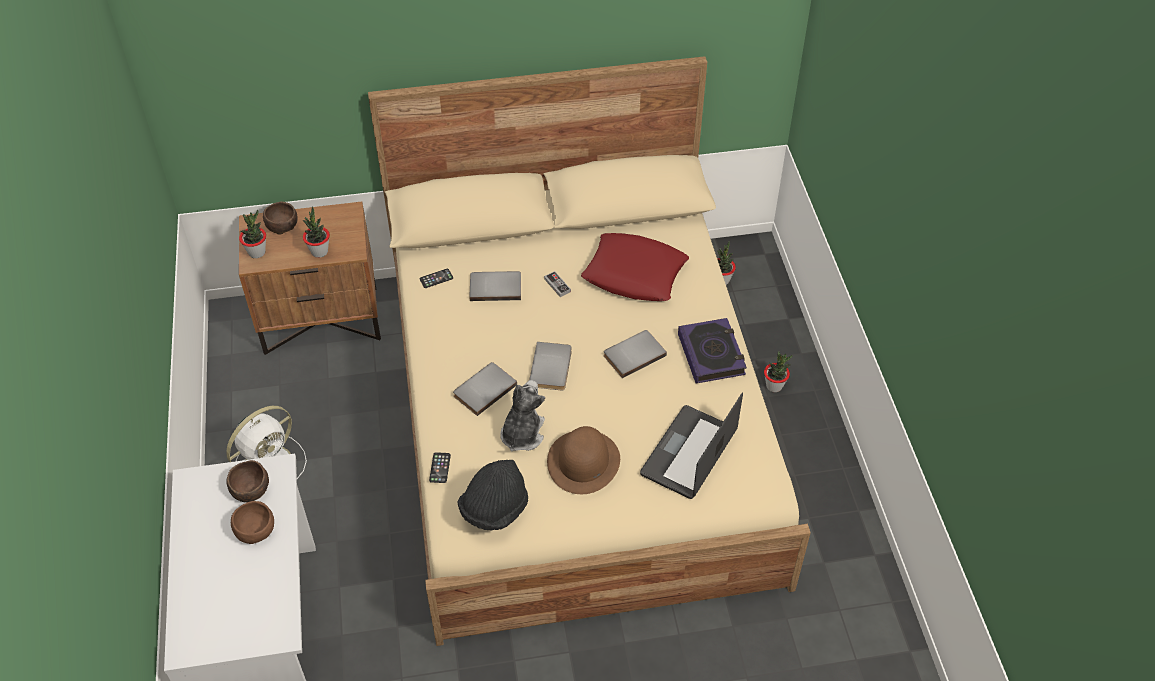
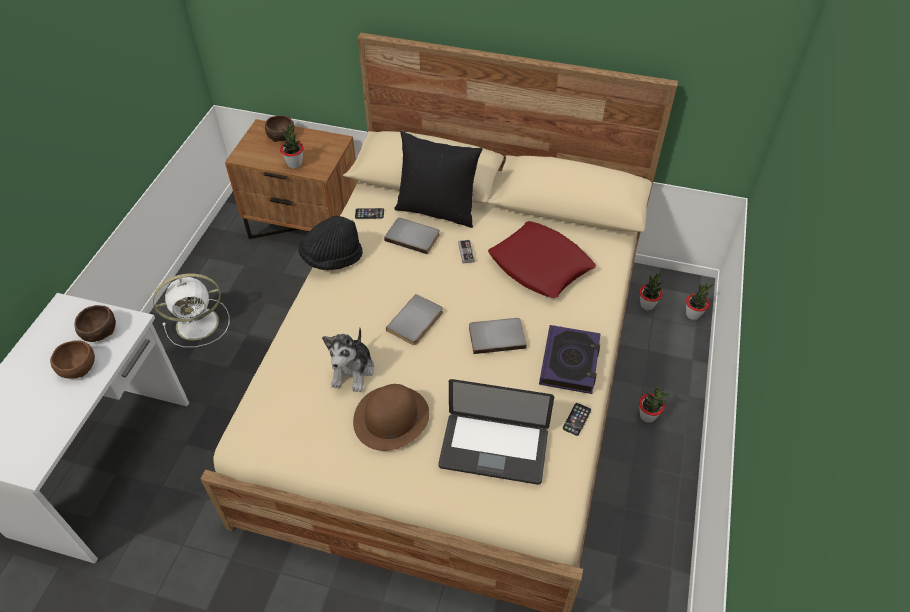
camera: 25 degrees right, 0 degrees up
(257, 252) = (249, 150): potted plant -> potted plant (693, 314)
(440, 468) = (267, 374): phone -> phone (576, 419)
(483, 389) = (347, 319): grey book -> none
(494, 509) = (285, 430): black hat -> black hat (332, 258)
(502, 251) = (437, 210): none -> black pillow
(522, 434) = (353, 371): plush toy -> plush toy turned 150 degrees clockwise
(689, 453) = (493, 449): laptop -> laptop turned 135 degrees counterclockwise

